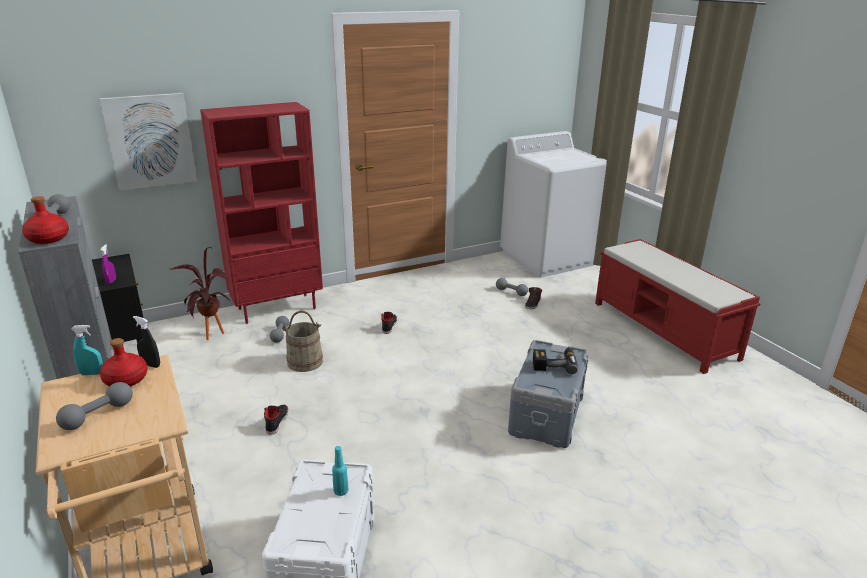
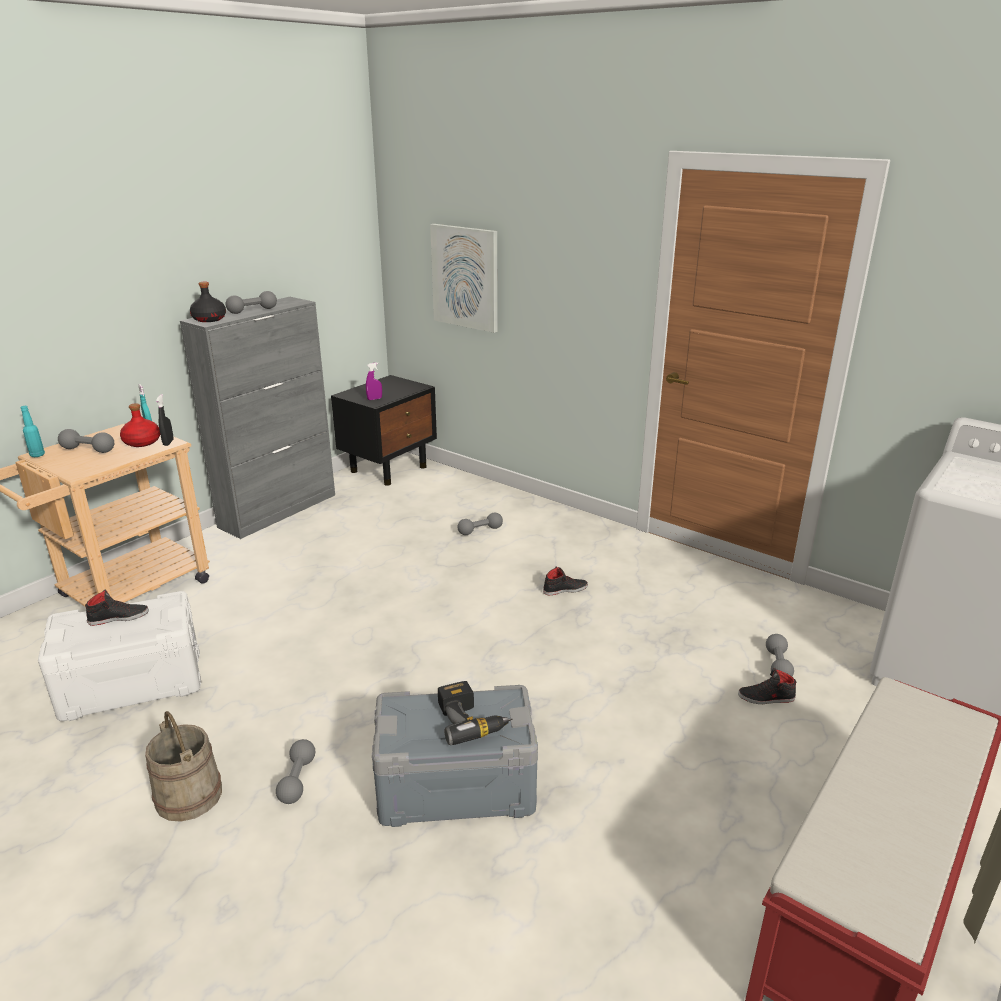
camera: 65 degrees right, 0 degrees up
(49, 238) = (209, 319): red bottle -> black bottle
(211, 338) = (442, 500): potted plant -> none
(276, 421) = (326, 584): black shoe -> black shoe (119, 617)
(277, 308) = (532, 510): red bookcase -> none
(305, 361) = (440, 562): beige bucket -> beige bucket (189, 795)
(341, 491) = (142, 628): turquoise bottle -> turquoise bottle (37, 455)
(508, 476) = (297, 780): none -> grey dumbbell

